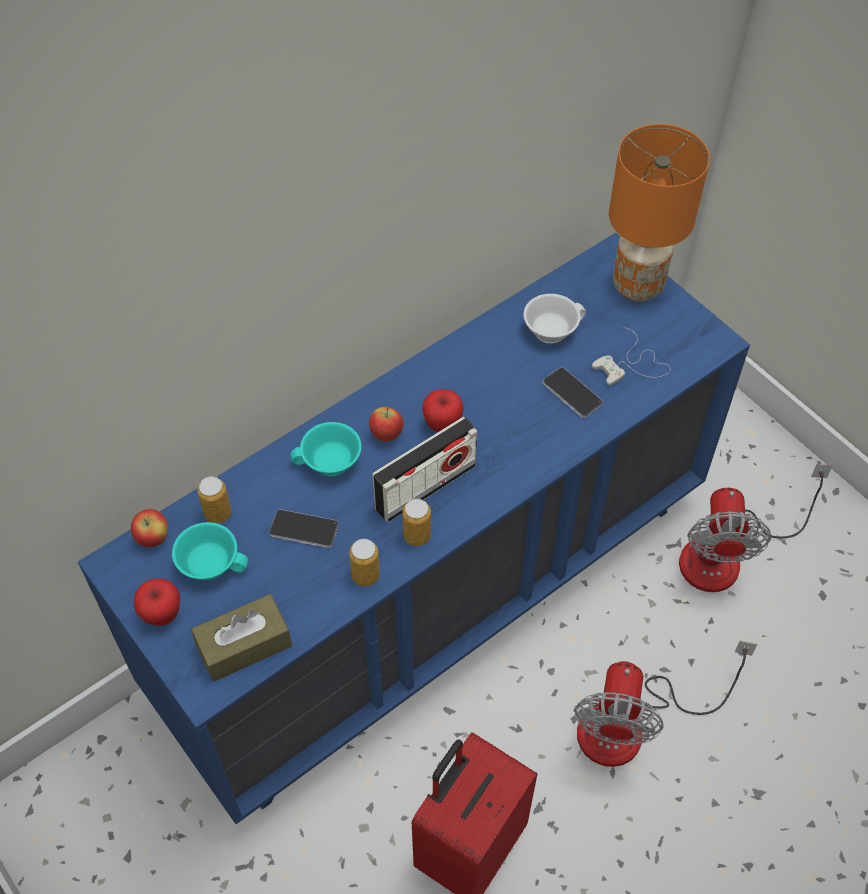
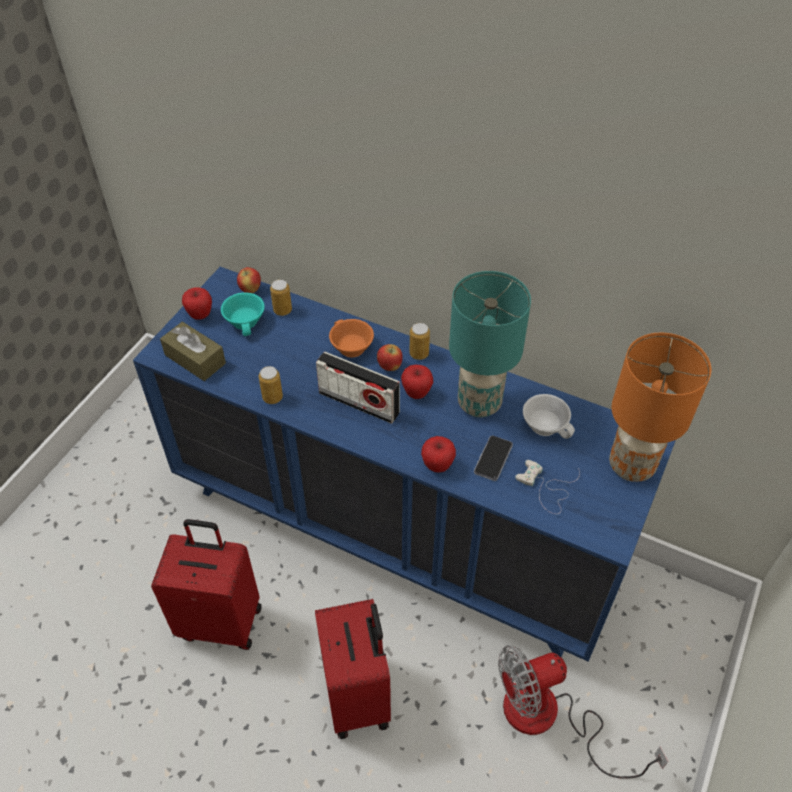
camera: 65 degrees right, 5 degrees down
(304, 529) = (292, 354): phone -> none
(330, 463) = (349, 347): turquoise cup -> orange cup
(417, 535) = (317, 412): can -> can (419, 354)
(489, 374) = (478, 403): none -> turquoise table lamp
(556, 446) = (437, 465): none -> apple
(631, 724) = (359, 696): fan -> red suitcase

